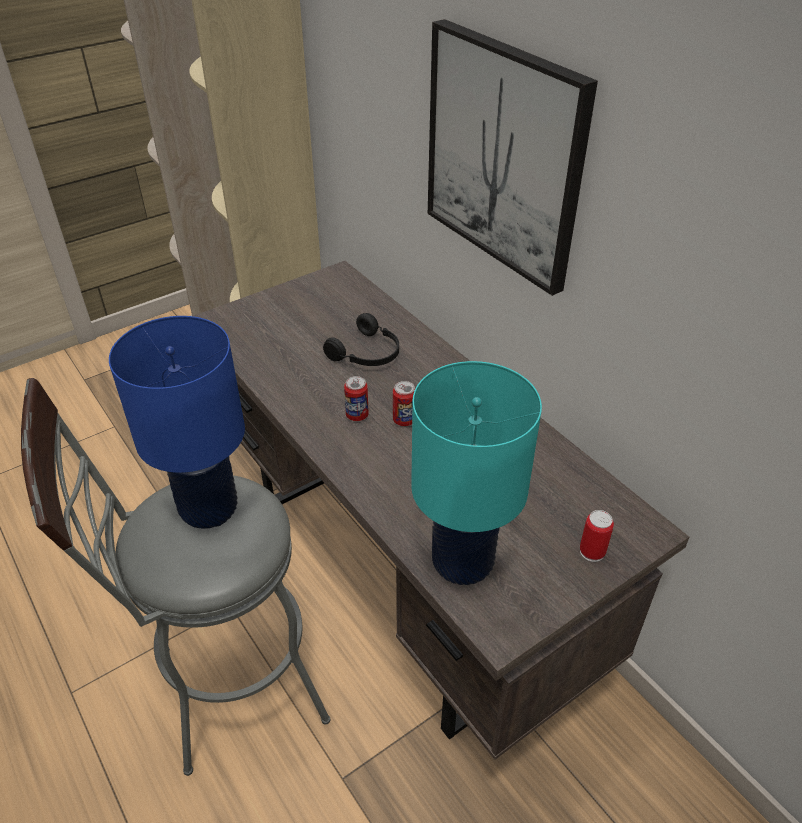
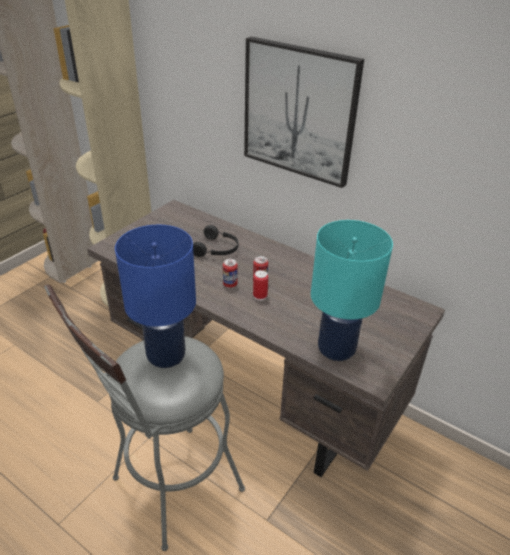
camera: 20 degrees left, 5 degrees down
(592, 552) = (401, 328): can -> can (260, 296)

